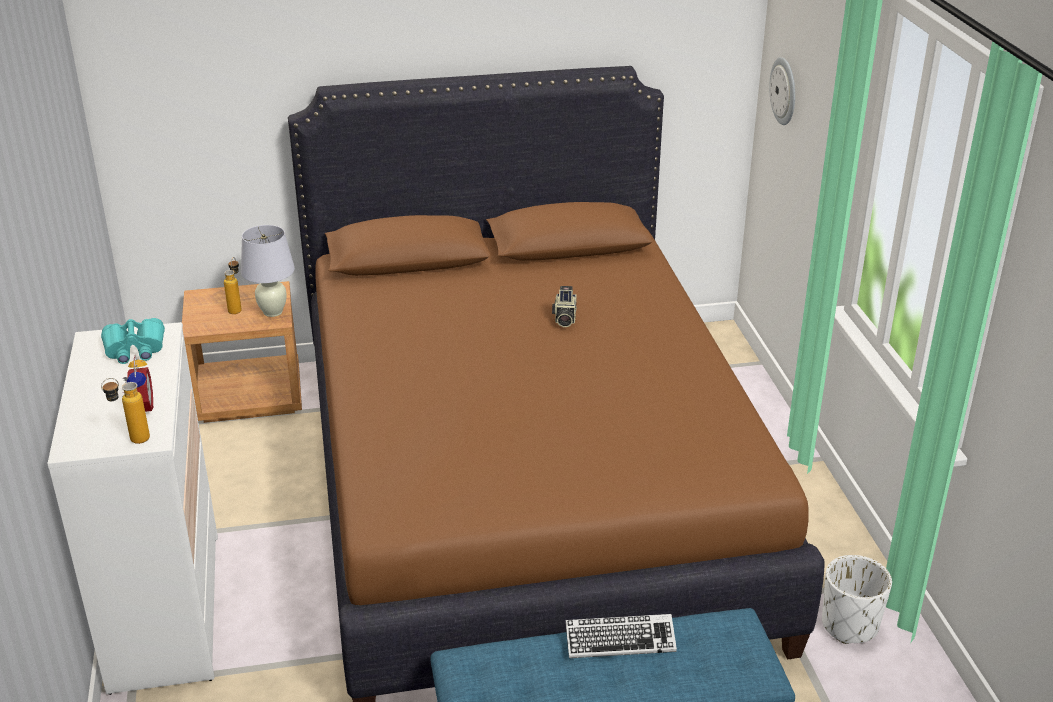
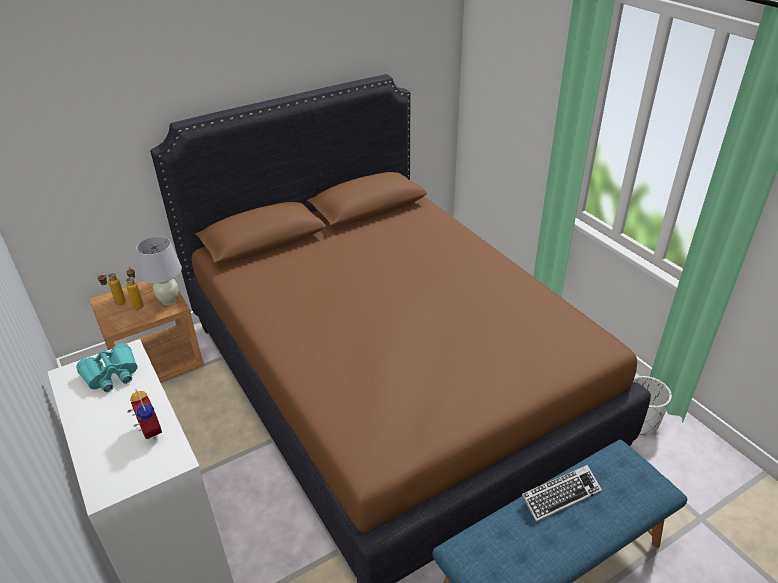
camera: 20 degrees left, 5 degrees up
(132, 441) = (157, 467): bottle -> bottle (116, 304)
(564, 319) = (399, 261): camera -> none
(784, 91) = (491, 76): wall clock -> none

